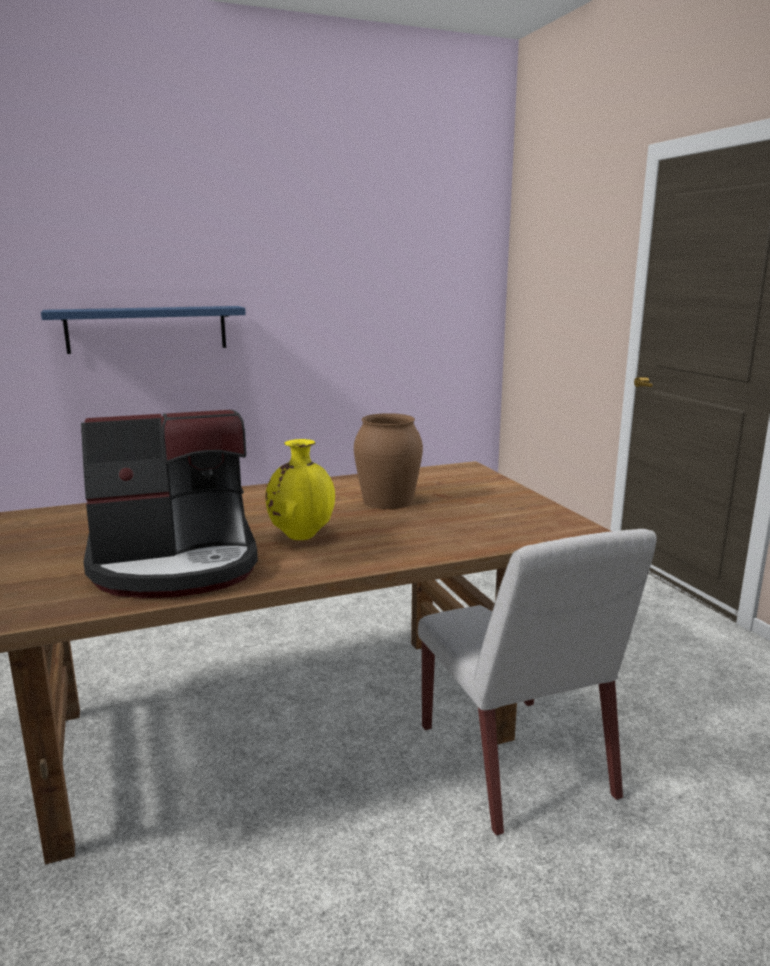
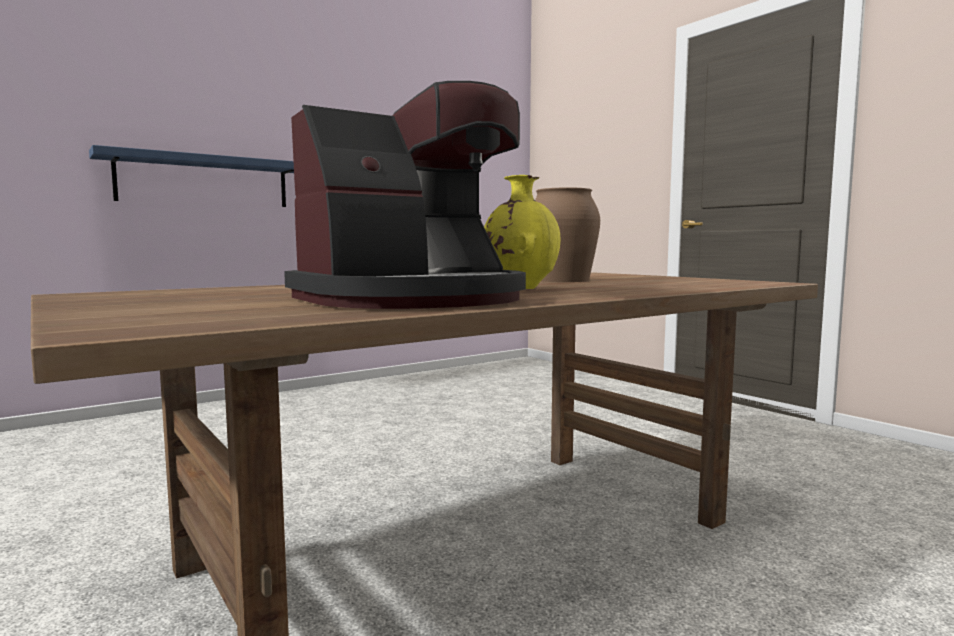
camera: 15 degrees left, 10 degrees down
(516, 763) = (747, 540): white chair -> none

